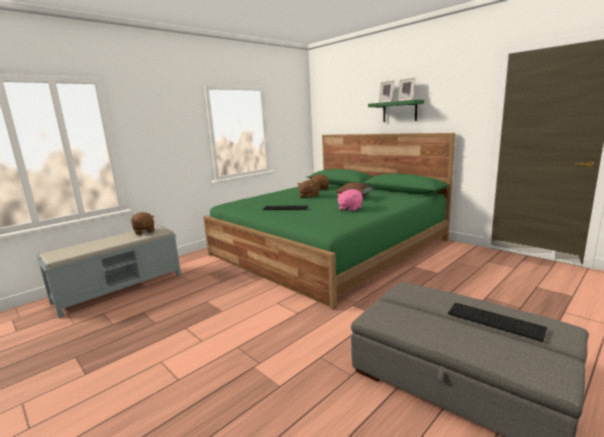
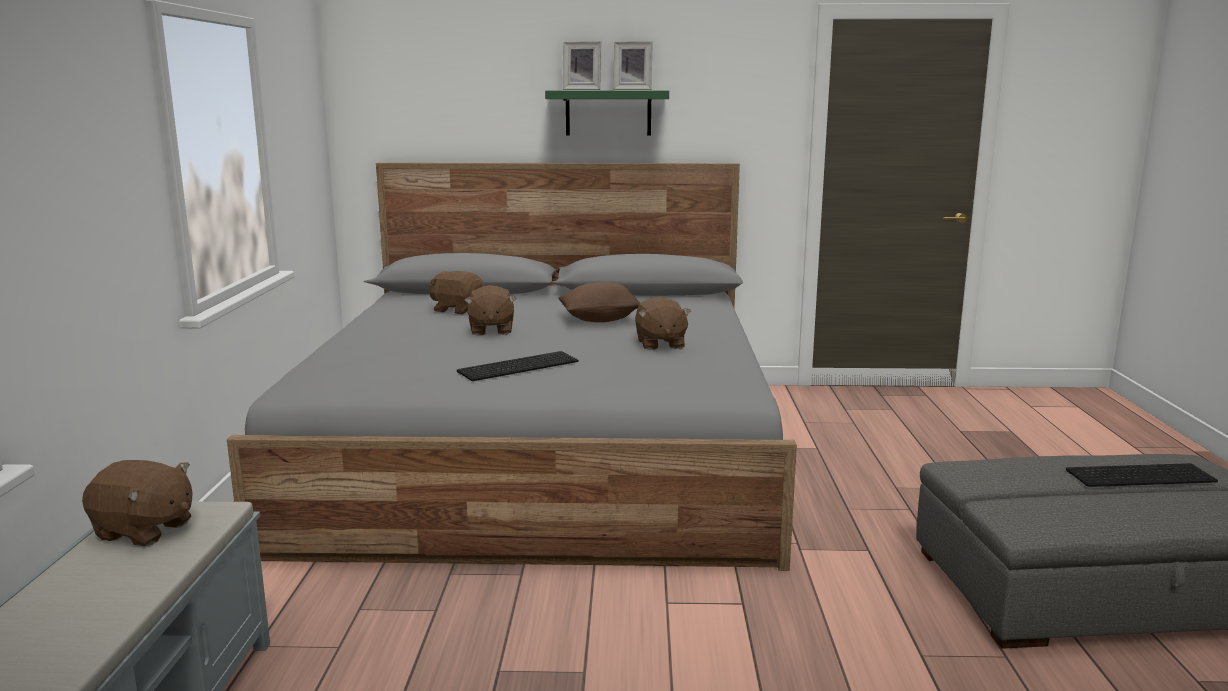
camera: 45 degrees left, 0 degrees up
(329, 247) = (543, 453): green bed -> grey bed
(350, 209) = (660, 344): pink plush toy -> brown plush toy

